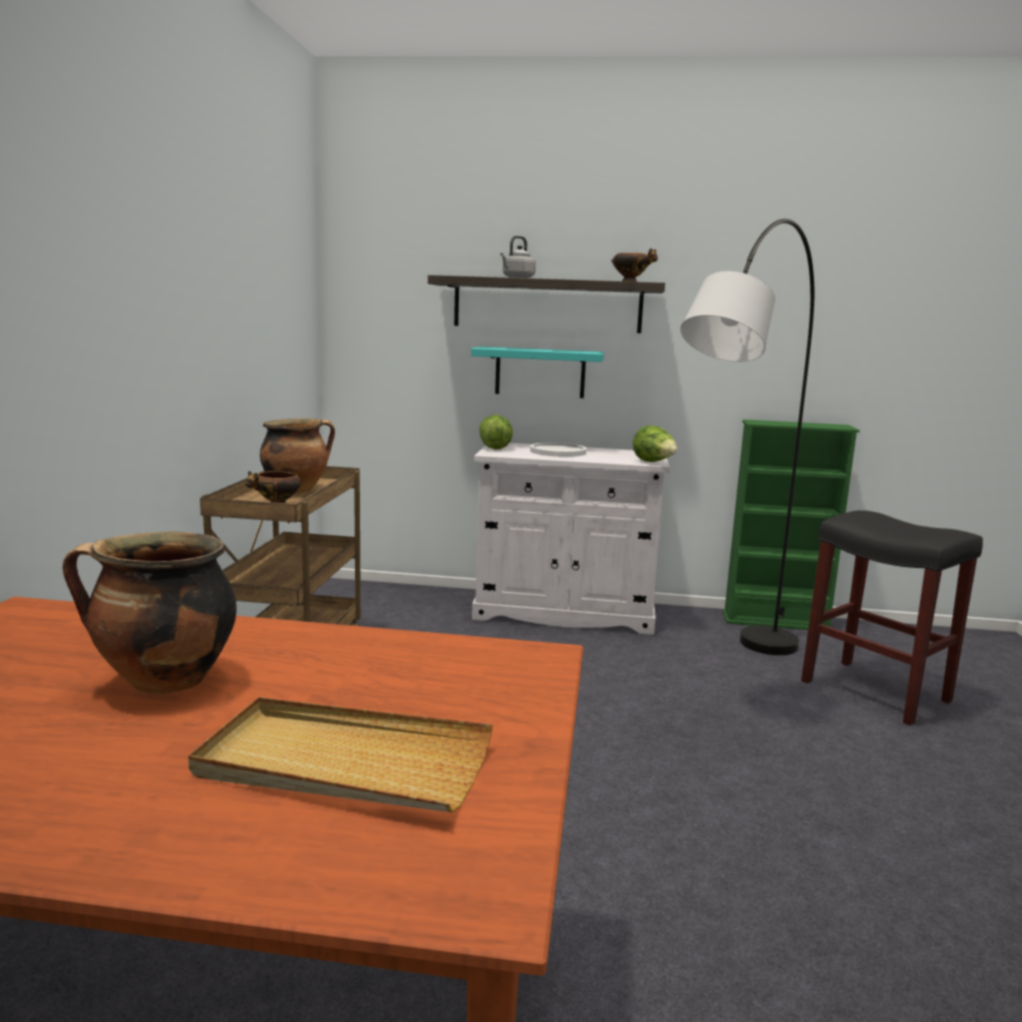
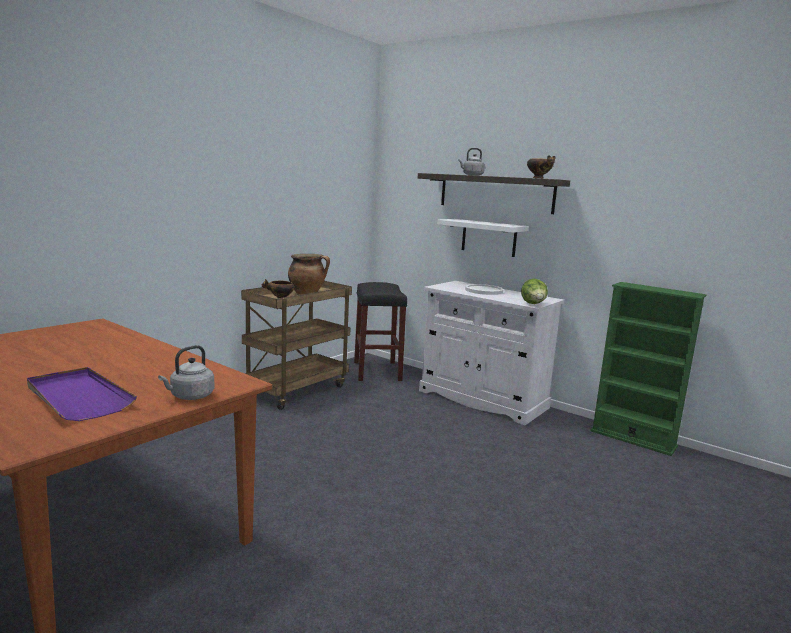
camera: 30 degrees right, 0 degrees up
(163, 682) = (83, 357): cooking pot -> none
(344, 763) = (78, 397): beige tray -> purple tray
(495, 448) = (448, 284): lettuce -> none
(524, 700) = (190, 396): none -> grey kettle
(540, 372) = (489, 237): turquoise shelf -> white shelf
(729, 679) = (539, 463): grey floor lamp -> none
(877, 691) = (647, 501): black stool -> black stool (377, 371)

